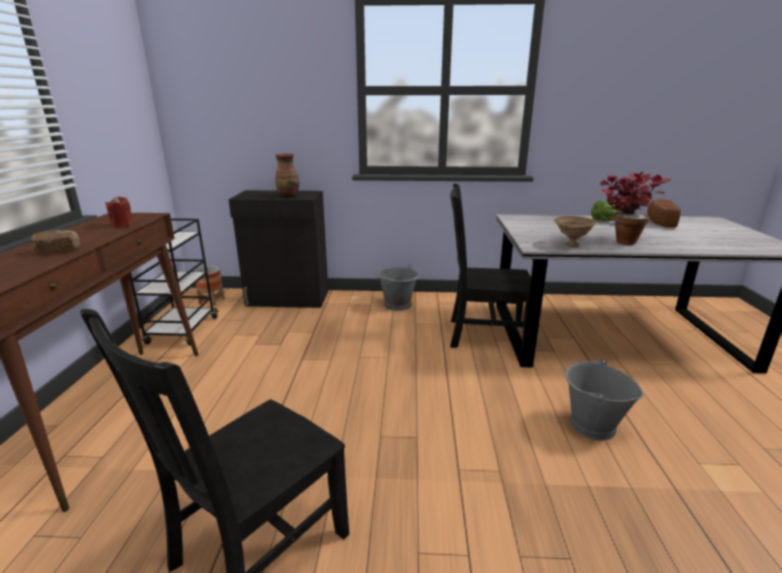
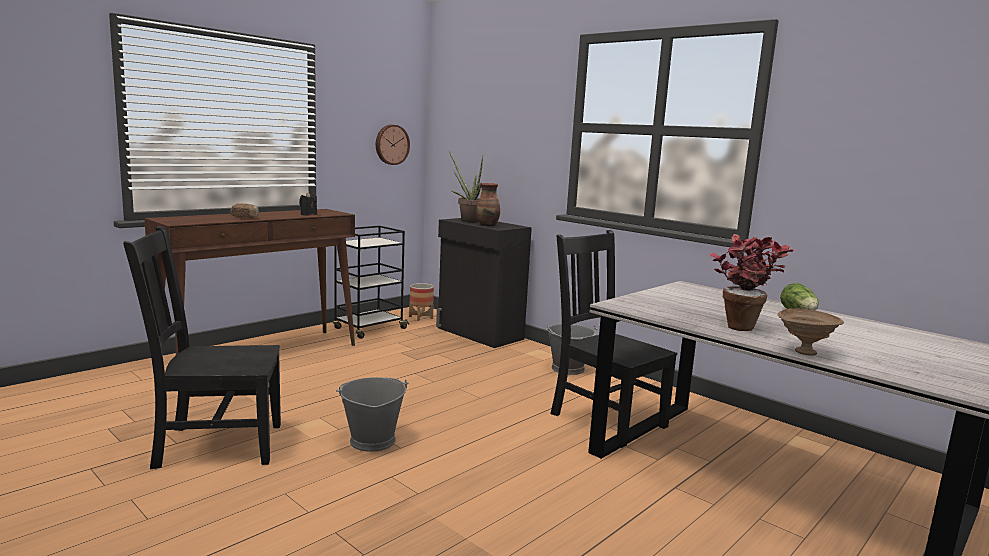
camera: 40 degrees right, 10 degrees down
(122, 225) = (308, 214): red candle -> black candle
(130, 121) = (391, 144): none -> wall clock
(257, 195) = (467, 221): none -> potted plant
(571, 245) = (660, 313): brown bowl -> brown bowl (804, 352)
(592, 425) = (561, 516): grey bucket -> grey bucket (372, 441)
(658, 222) = (880, 331): bread -> none

